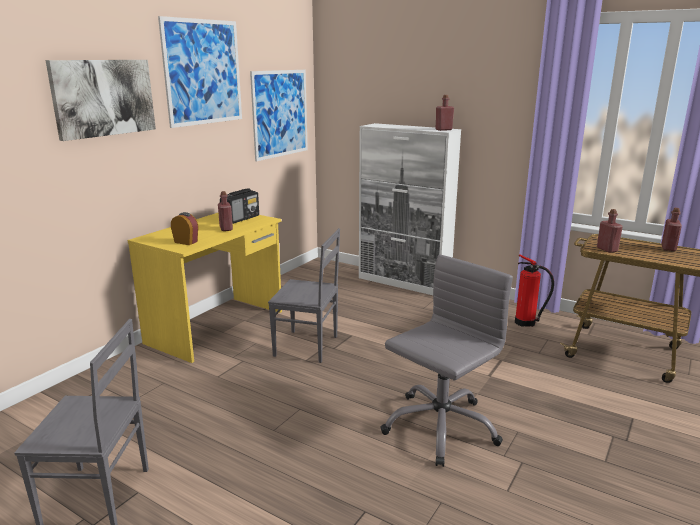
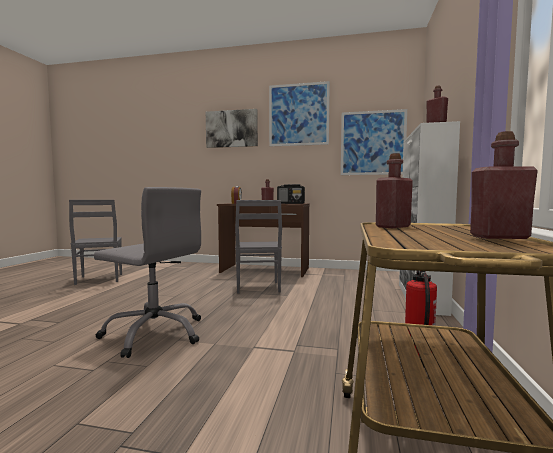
camera: 70 degrees right, 15 degrees down
(218, 327) = (265, 270): yellow desk -> brown desk

